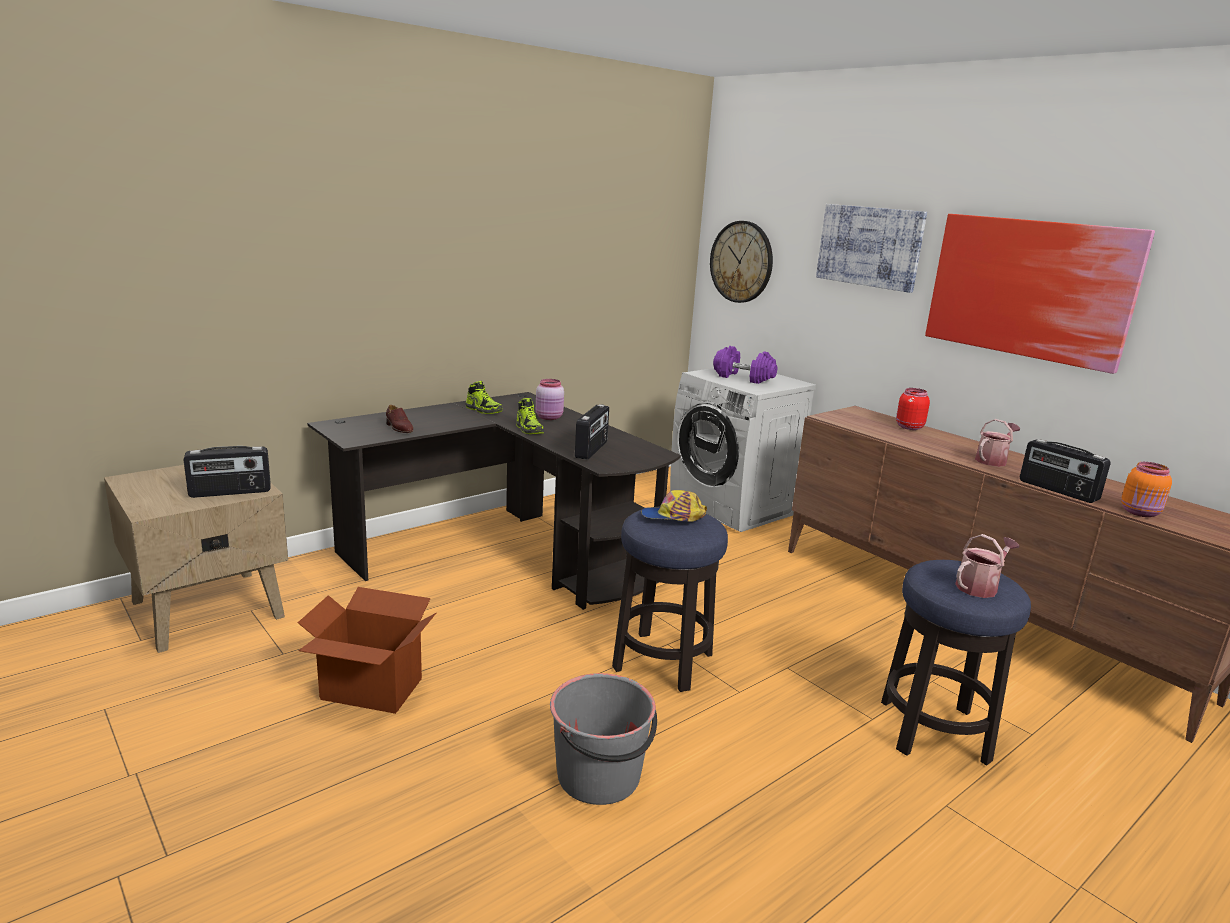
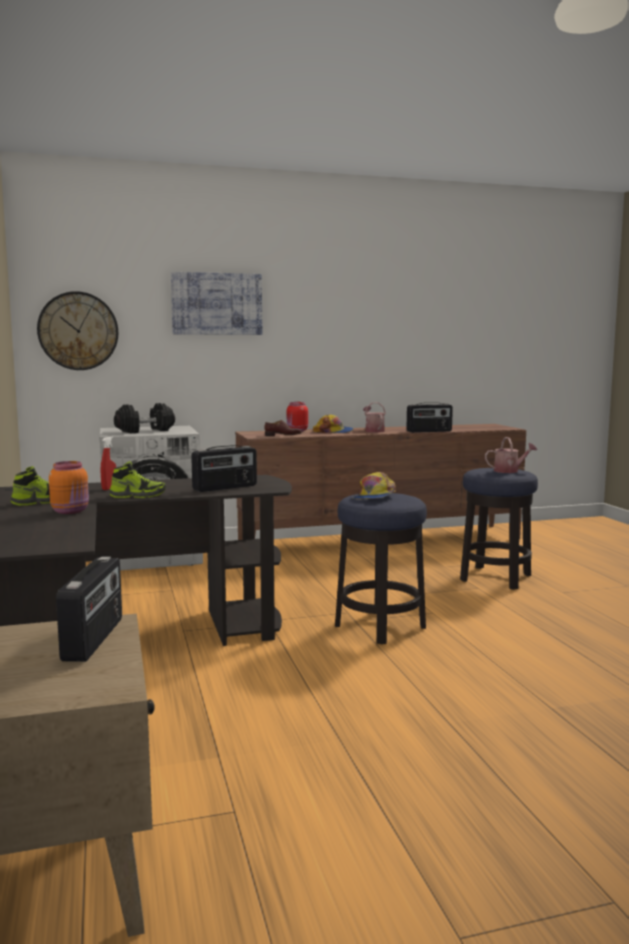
camera: 65 degrees left, 10 degrees down
(371, 690) = (353, 756): cardboard box -> none
(399, 428) = (53, 529): brown shoe -> brown shoe (283, 435)
(549, 417) = (109, 488): pink jar -> red spray bottle
(592, 450) = (225, 488): radio -> radio turned 105 degrees clockwise
(600, 777) = (521, 673): grey bucket -> none
(743, 378) = (145, 431): purple dumbbell -> black dumbbell
(939, 443) = (334, 431): none -> cap
(979, 586) = (509, 471): watering can -> watering can turned 90 degrees clockwise
(1029, 288) = (342, 320): picture -> none
(1141, 513) = (466, 429): orange jar -> orange jar (71, 511)

